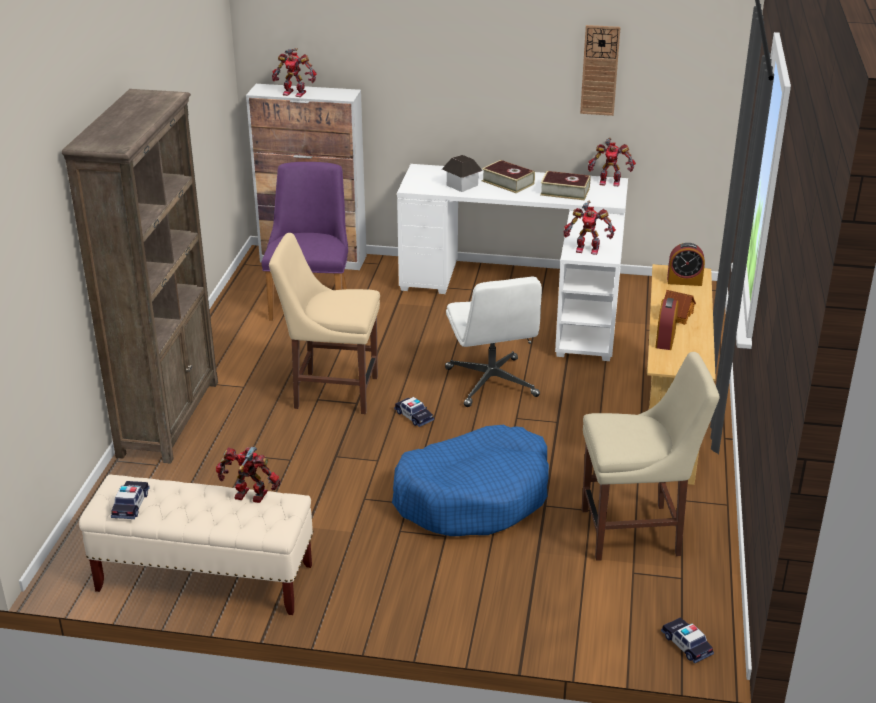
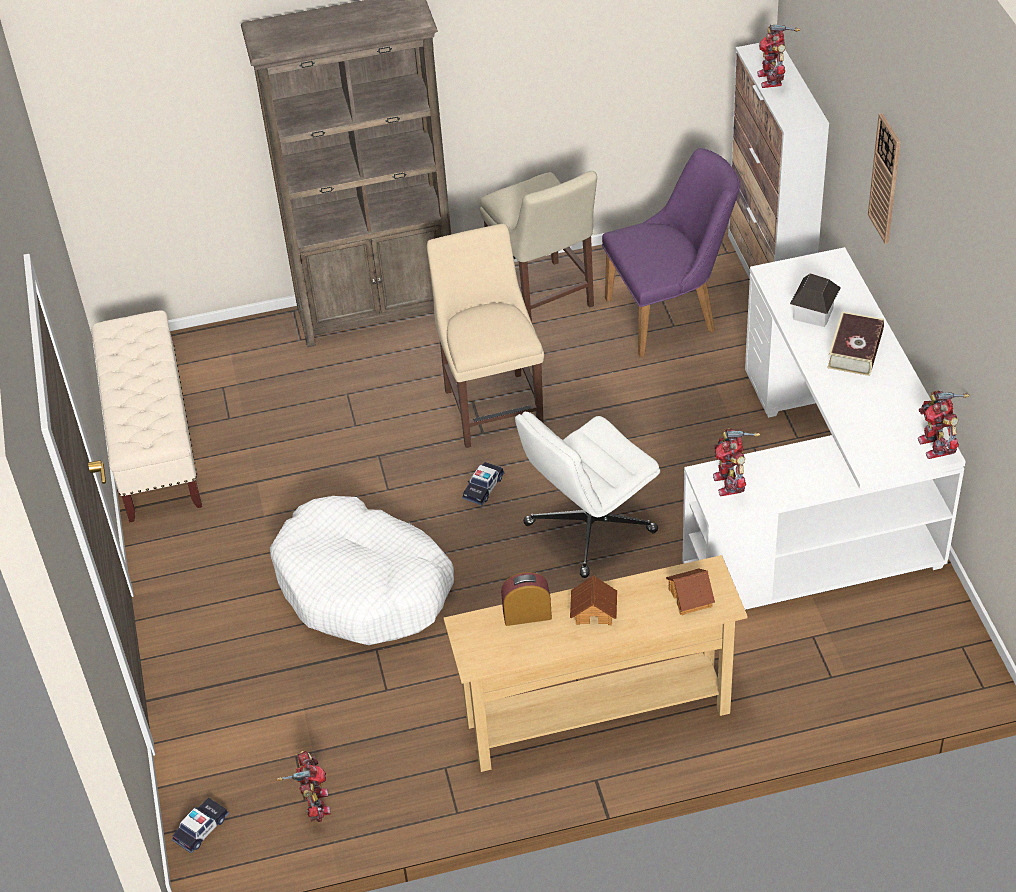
camera: 70 degrees right, 15 degrees up
(131, 504) = (120, 343): toy car -> none
(250, 497) = (162, 410): toy robot -> toy robot (314, 804)
(473, 496) = (363, 586): blue dog bed -> white dog bed
(565, 191) = (868, 411): book -> none
(600, 70) = (970, 302): wall clock -> wall clock (885, 179)
(636, 532) = (366, 740): beige chair -> beige chair (544, 299)
(684, 281) = (691, 597): alarm clock -> toy house

